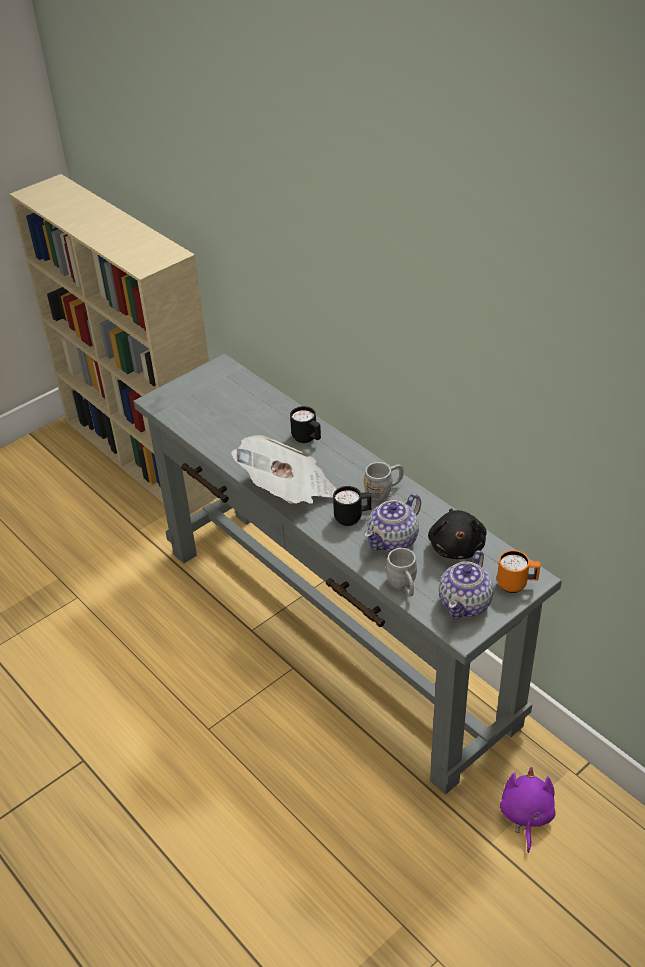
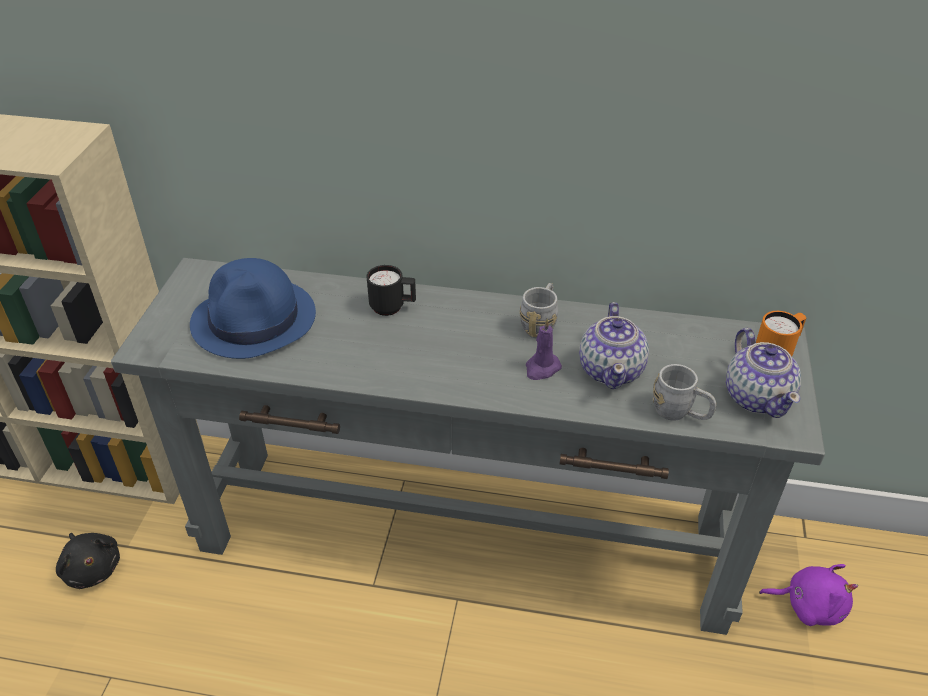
camera: 40 degrees left, 0 degrees up
(224, 410) = (255, 320): none -> blue hat
(288, 491) = (436, 374): newspaper -> none
(352, 518) = (541, 368): black mug -> purple candle
(457, 546) = (678, 344): black plush toy -> black plush toy (92, 568)
(526, 815) = (809, 605): purple plush toy -> purple plush toy turned 135 degrees clockwise

